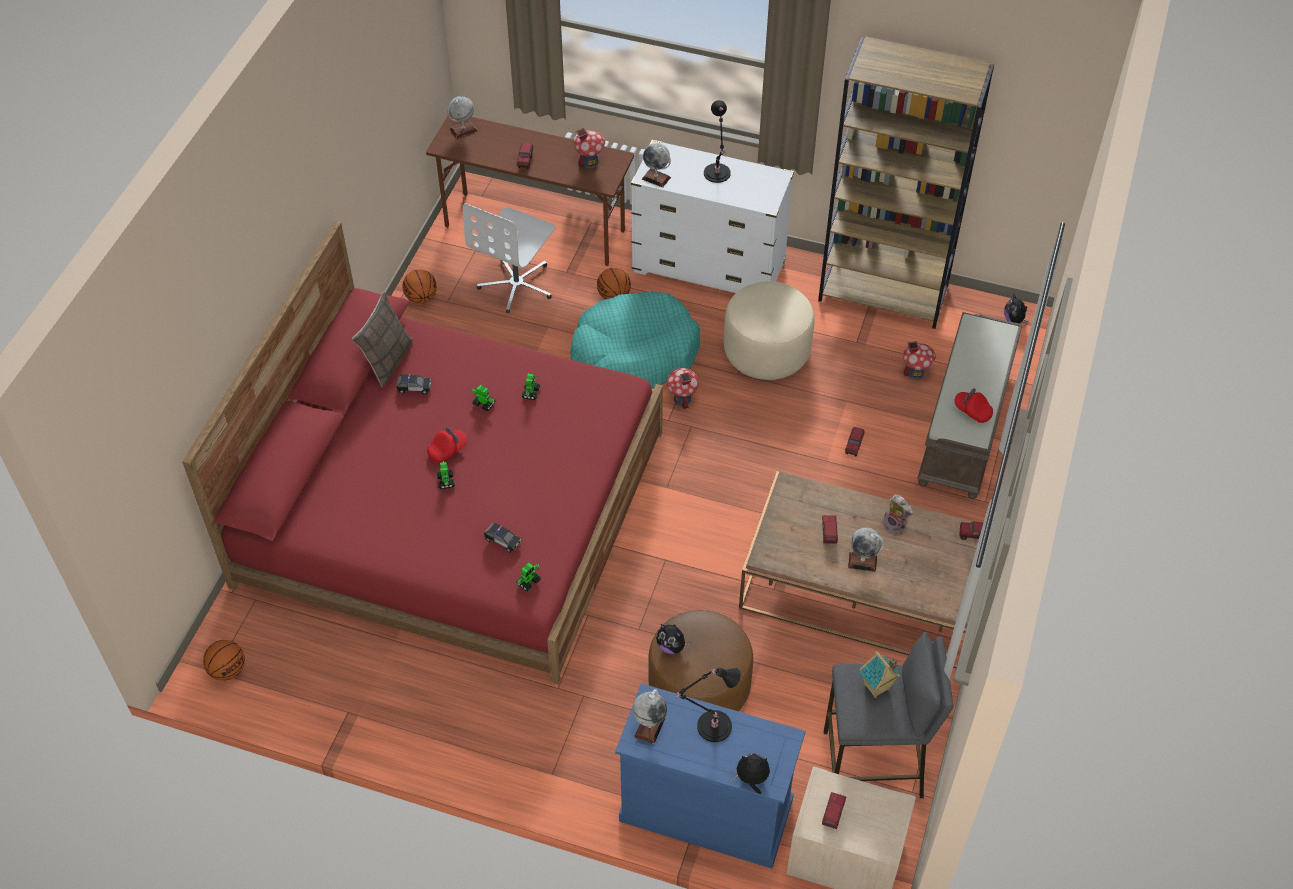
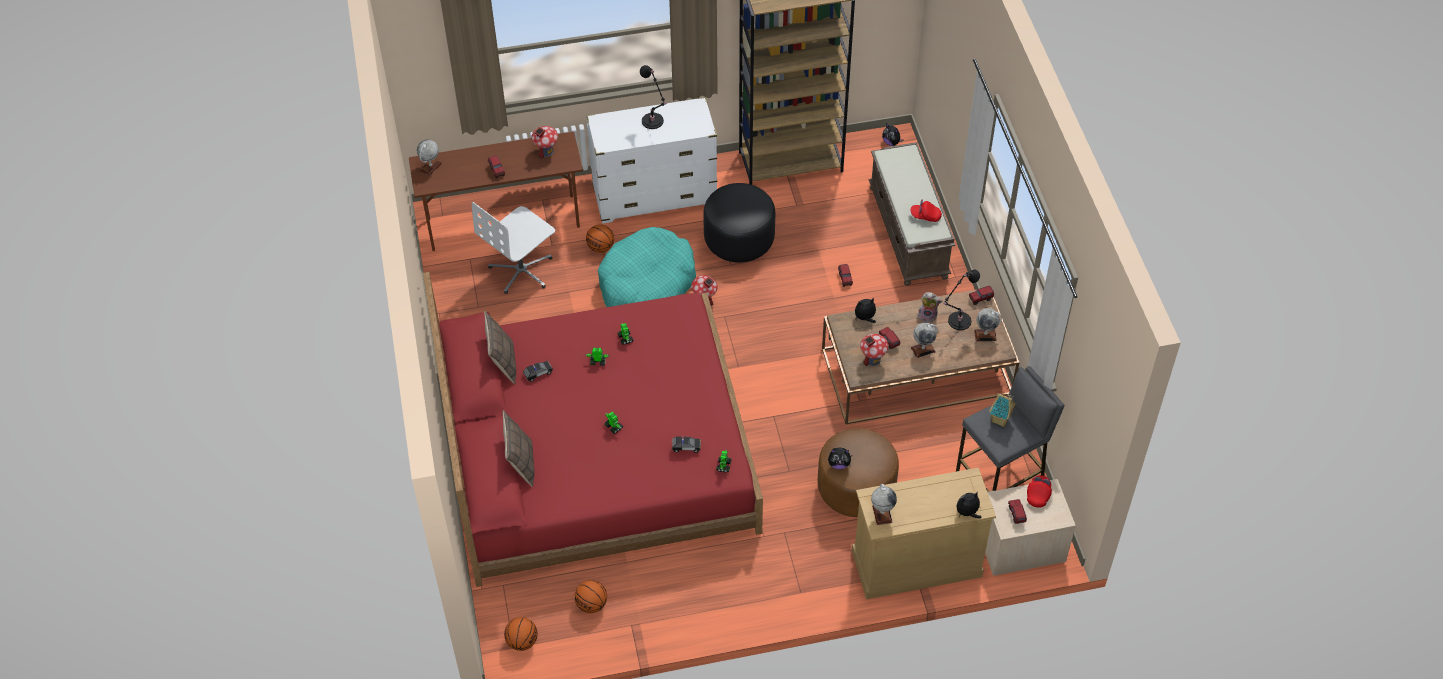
camera: 30 degrees left, 0 degrees up
(323, 474) = (521, 464): none -> pillow
(421, 298) = (456, 312): basketball -> basketball (591, 604)
(447, 450) = (597, 405): red cap -> red cap (1038, 494)
(517, 285) = (522, 270): white office chair -> white office chair turned 45 degrees clockwise
(656, 178) = (611, 143): globe -> globe (985, 335)
(706, 810) = (916, 563): blue dresser -> beige dresser
(711, 726) = (919, 494): black table lamp -> black table lamp (957, 322)
(767, 351) = (739, 239): beige ottoman -> black ottoman
(820, 494) = (865, 318): none -> plush toy
(915, 373) = (851, 209): toy house -> toy house (872, 360)

